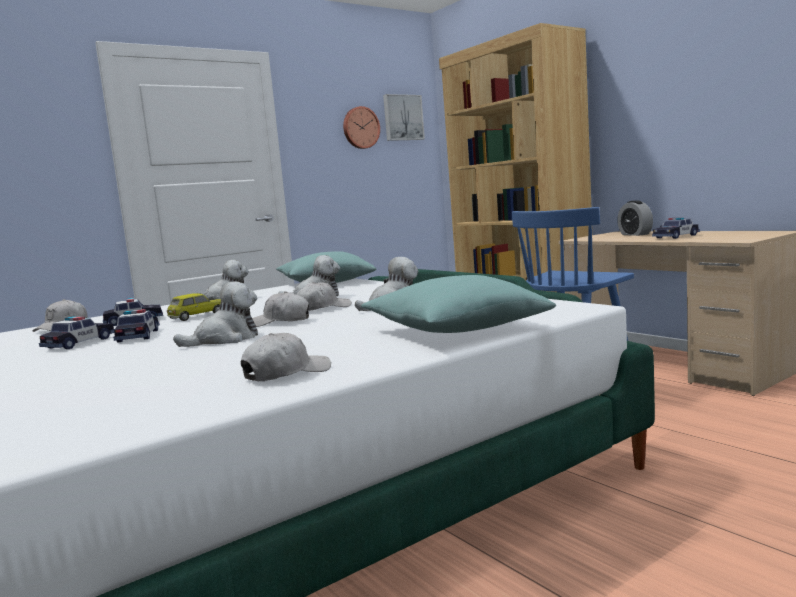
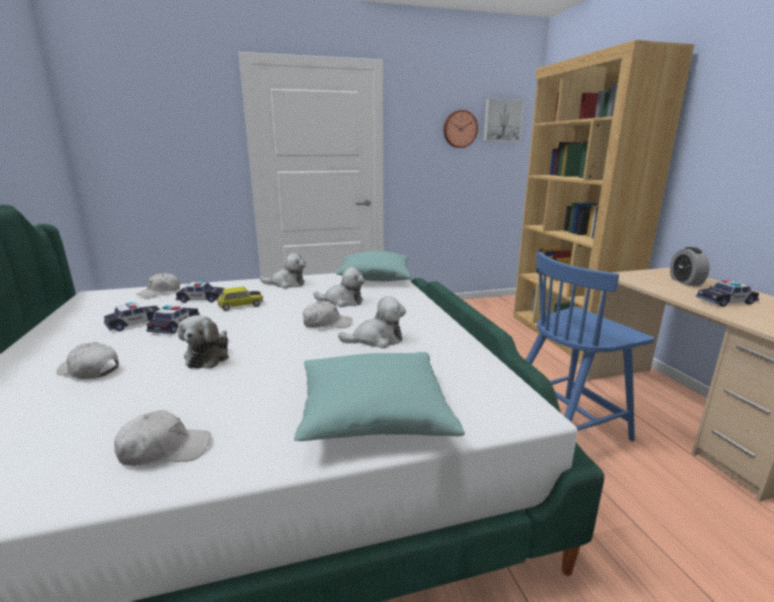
camera: 20 degrees right, 10 degrees up
(225, 339) = (209, 356): plush toy -> plush toy turned 105 degrees clockwise
(280, 322) = (275, 338): white cap -> white cap (89, 370)

